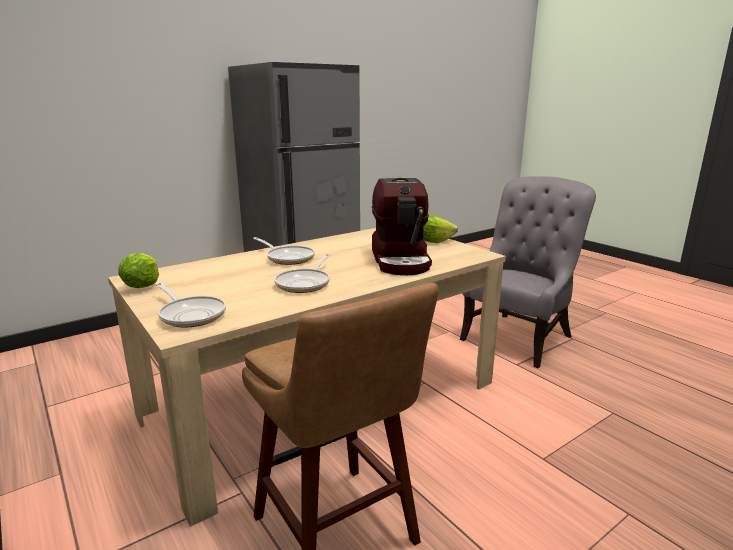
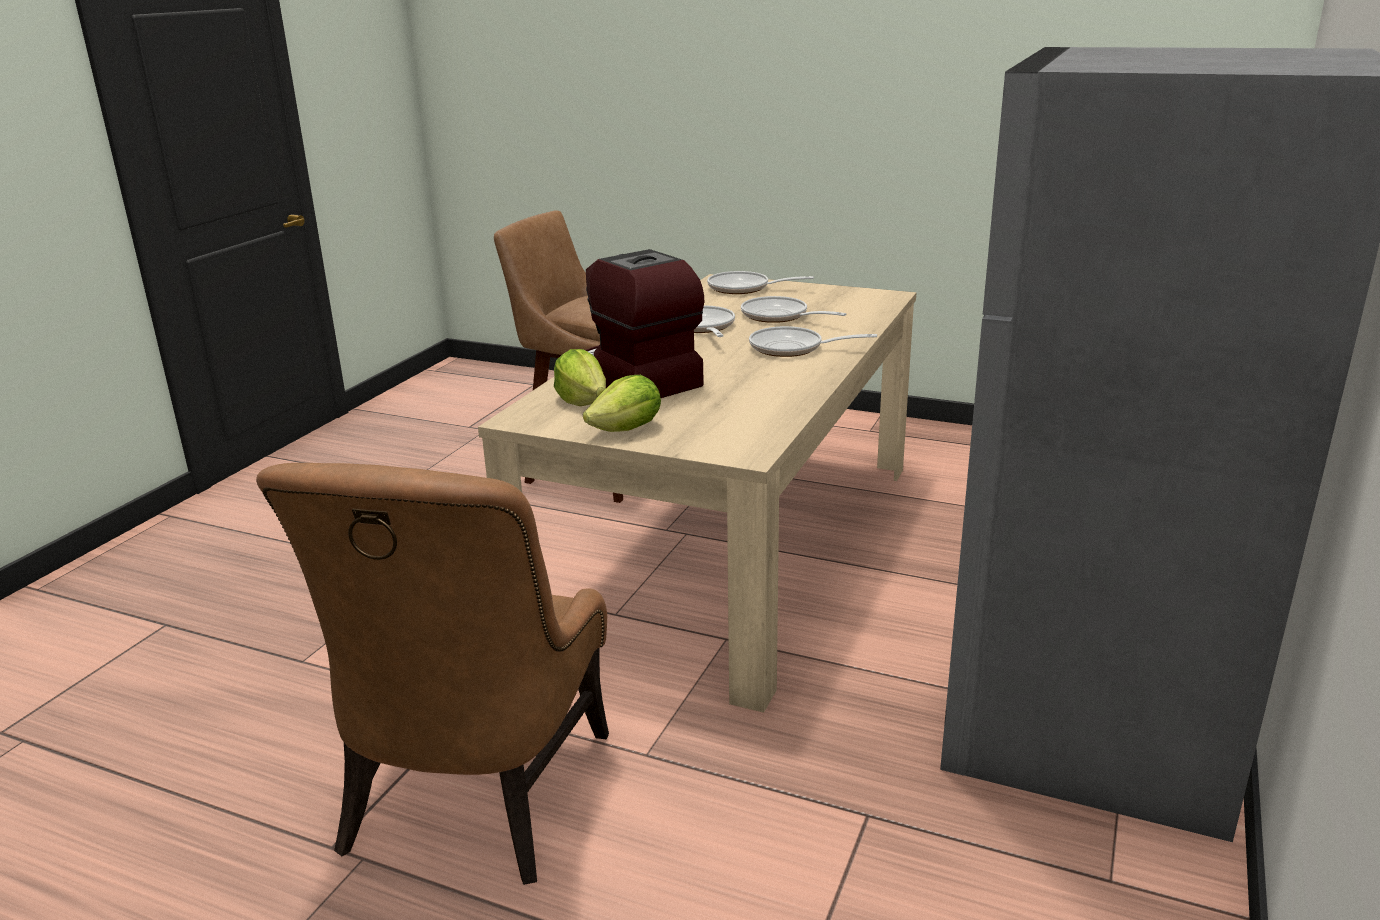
camera: 150 degrees right, 5 degrees up
(142, 285) = (855, 293): lettuce -> lettuce (583, 401)
(240, 279) = (779, 316): none -> frying pan
(518, 338) = (475, 793): grey chair -> brown chair

